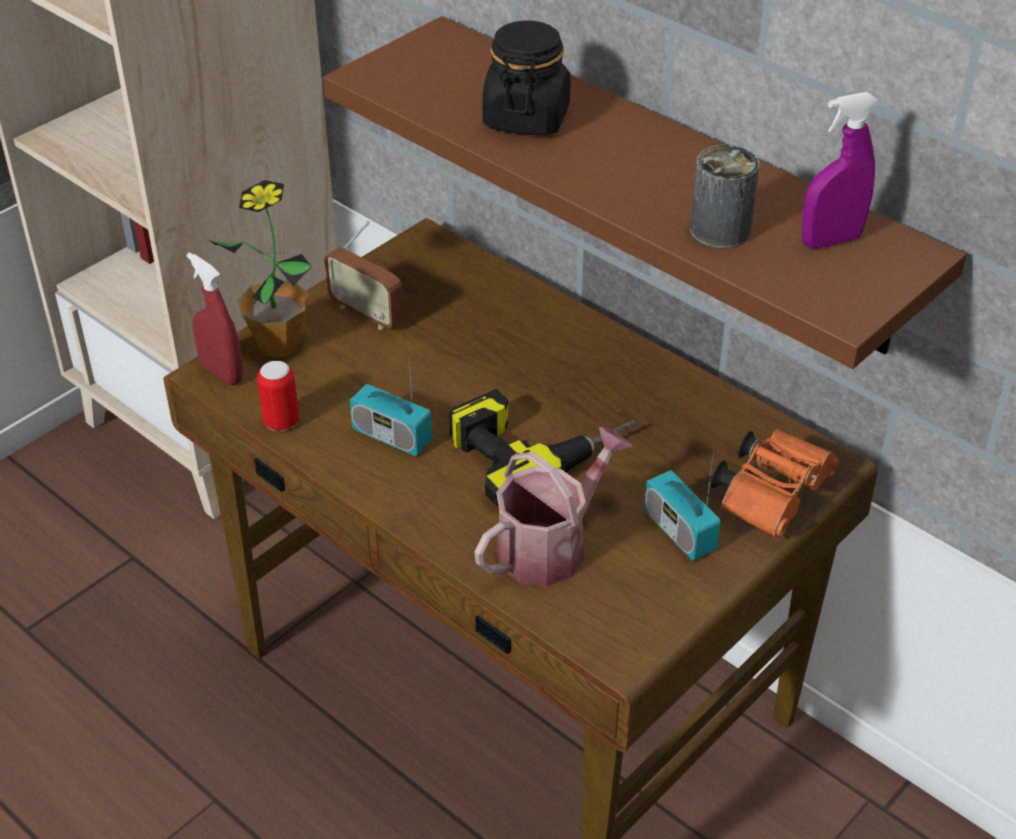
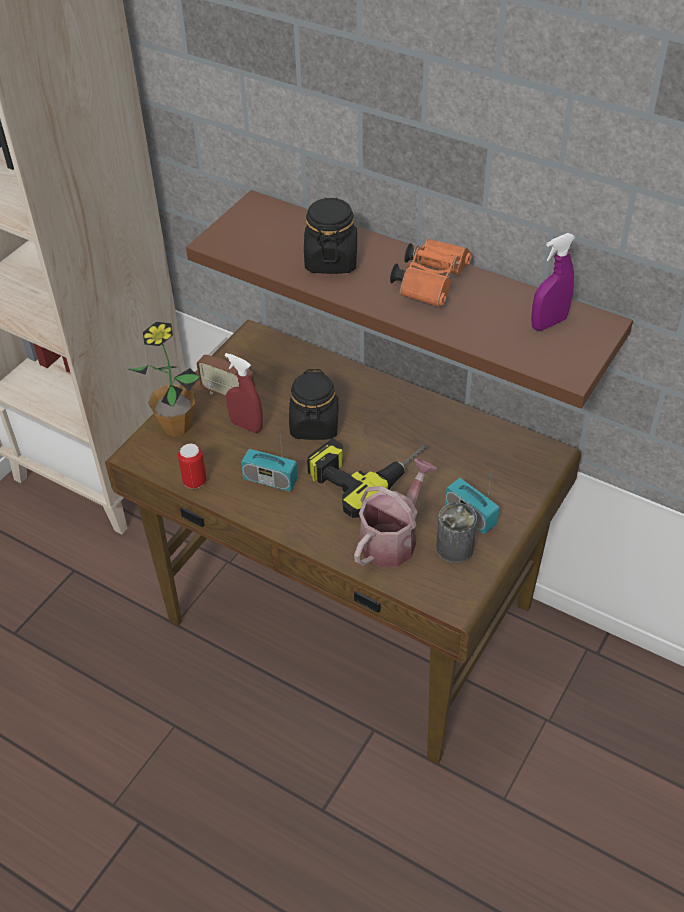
camera: 10 degrees left, 5 degrees up
(222, 373) = (144, 453): red spray bottle -> red spray bottle (246, 426)
(479, 372) = (314, 425): none -> black jar
(720, 230) = (478, 326): can -> can (454, 548)
(773, 494) = (522, 480): orange binoculars -> orange binoculars (431, 283)

